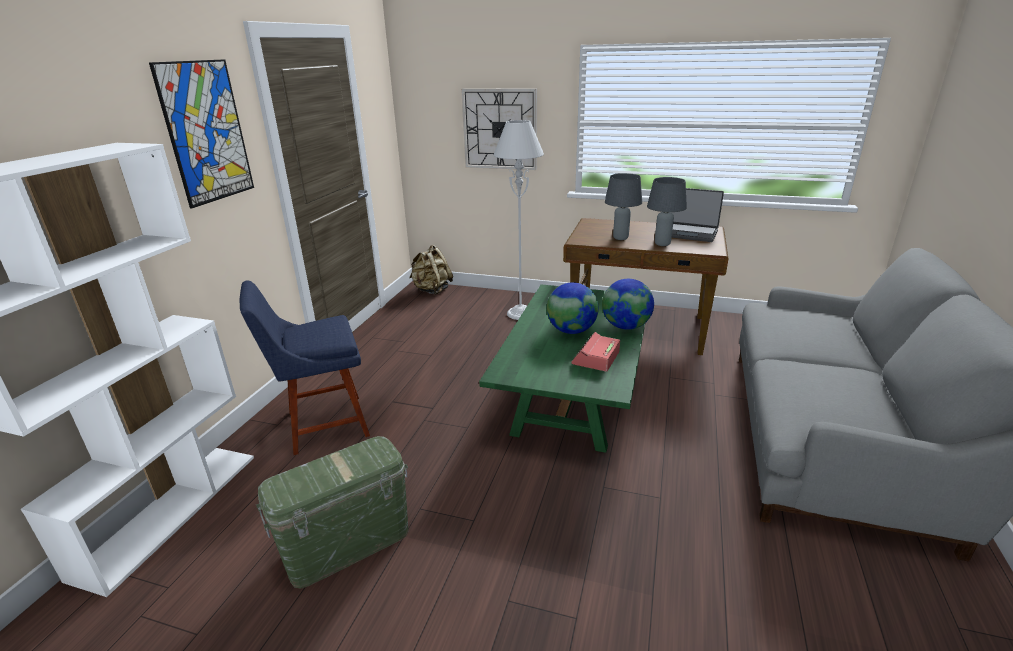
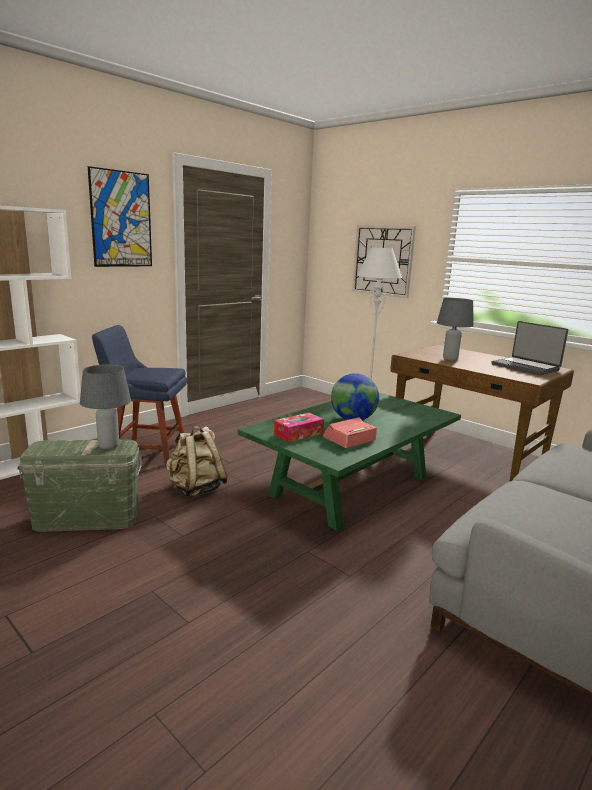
camera: 25 degrees right, 10 degrees down
(432, 290) = (310, 395): beige backpack -> beige backpack (196, 489)
(544, 367) = (298, 434): none -> tissue box
(625, 326) = (406, 427): globe -> none
(662, 244) = (484, 368): grey table lamp -> grey table lamp (109, 446)

